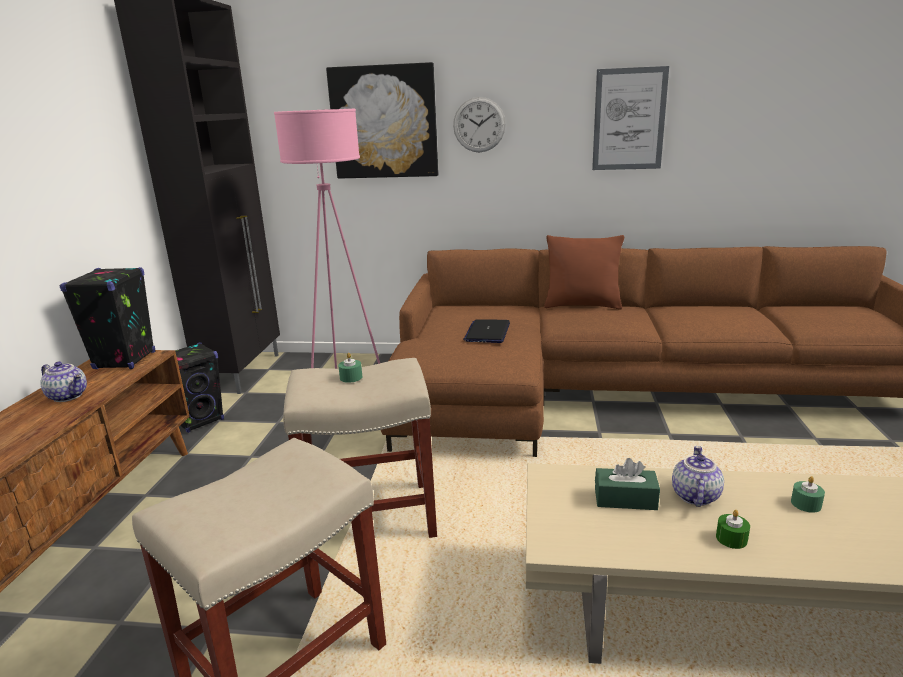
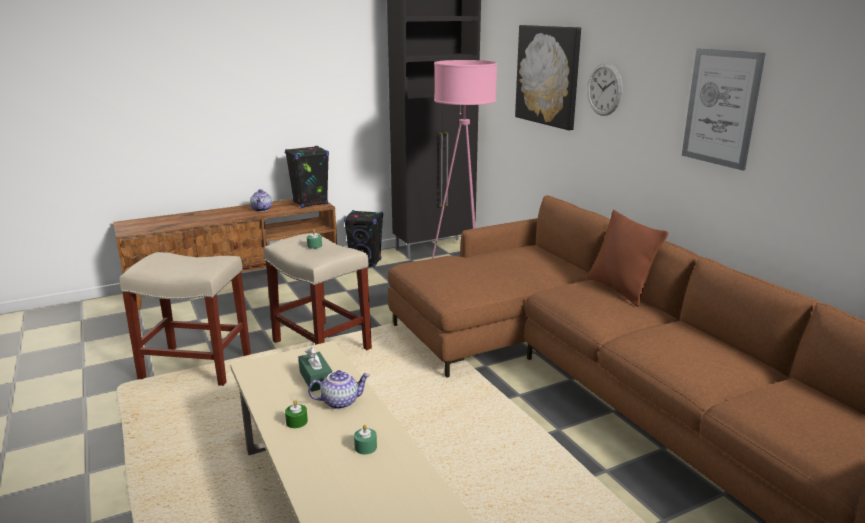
camera: 55 degrees right, 0 degrees up
(487, 332) = (493, 271): laptop -> none

